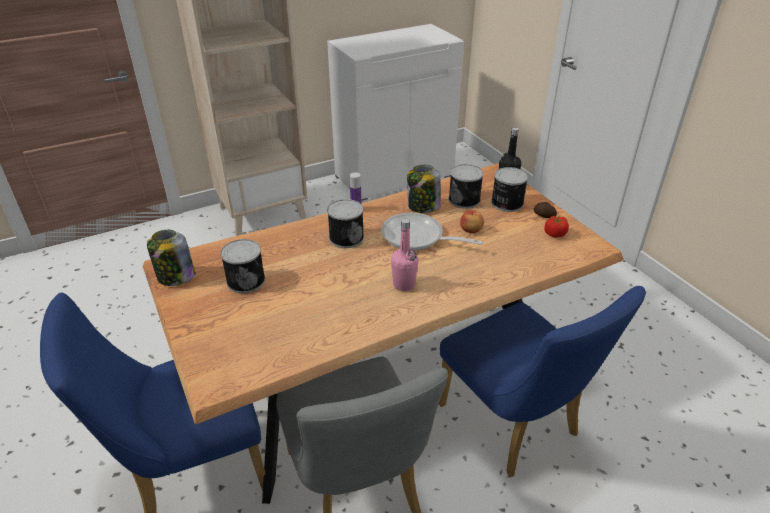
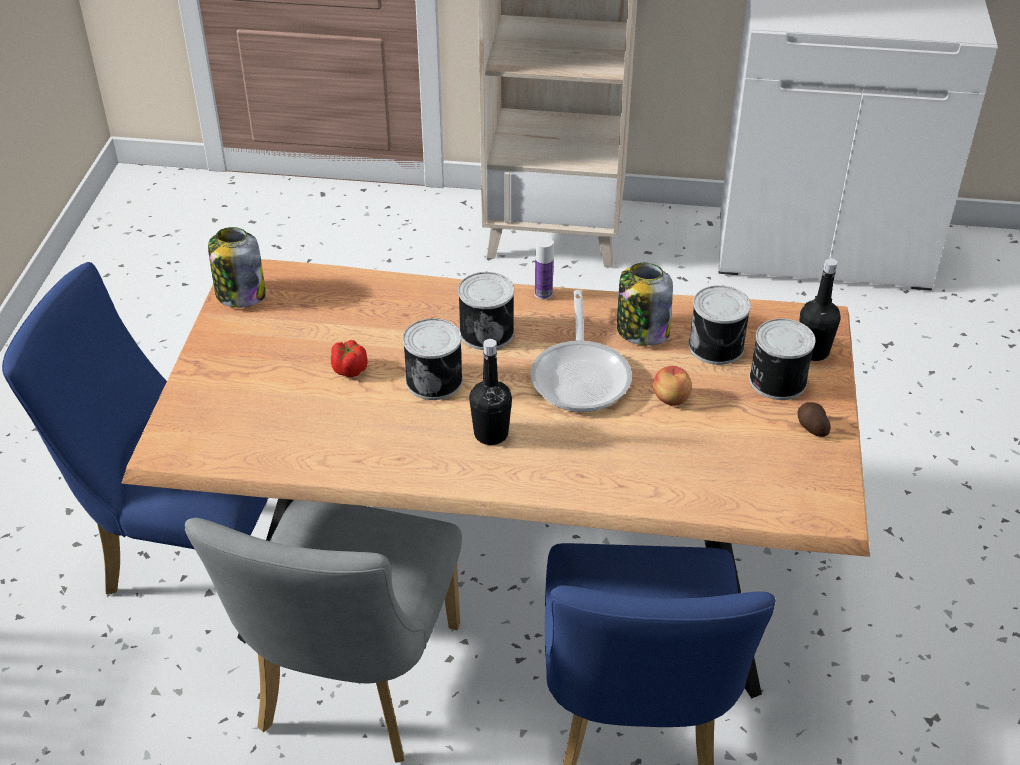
camera: 35 degrees right, 5 degrees up
(246, 280) = (311, 336): can -> can (435, 379)
(404, 285) = (491, 434): pink bottle -> black bottle
(417, 238) = (581, 375): frying pan -> frying pan turned 150 degrees counterclockwise
(554, 234) = (792, 463): tomato -> tomato (349, 369)

